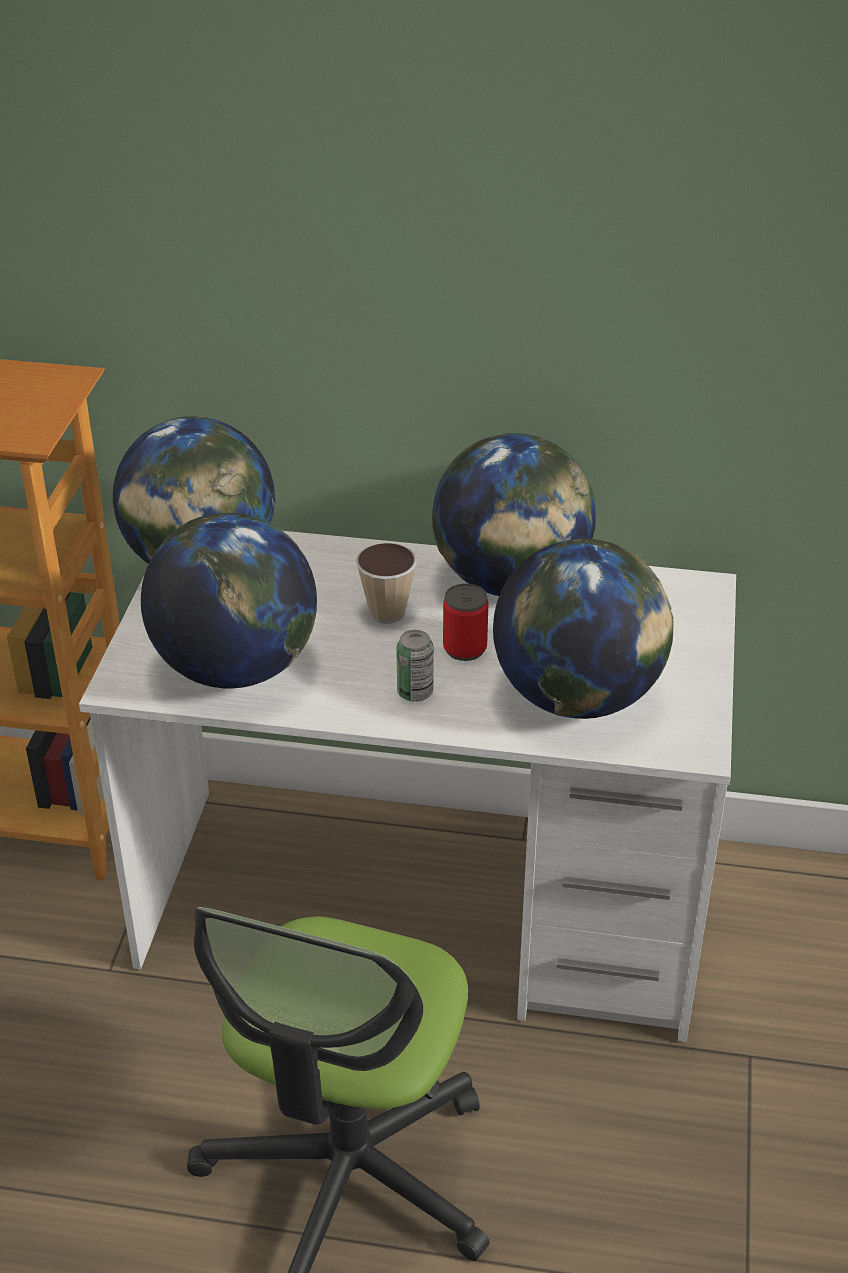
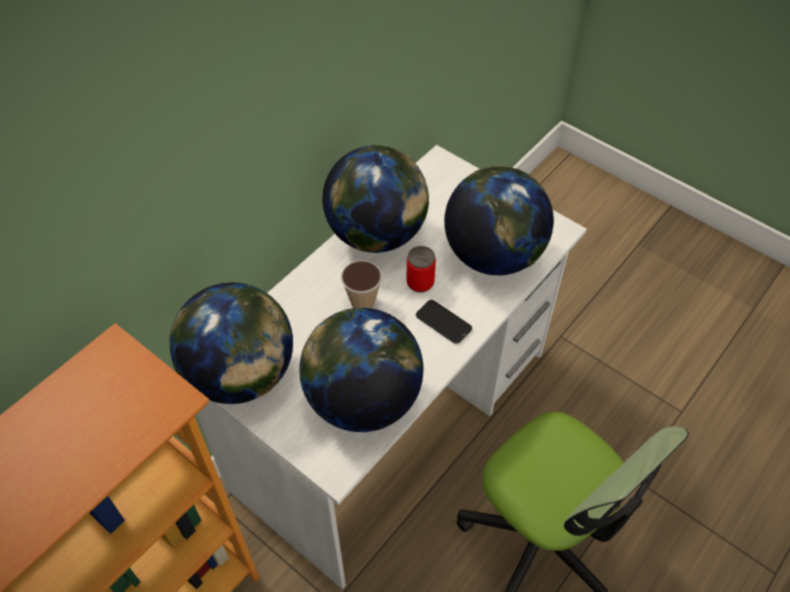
camera: 60 degrees left, 15 degrees up
(415, 692) = (443, 322): can -> phone

